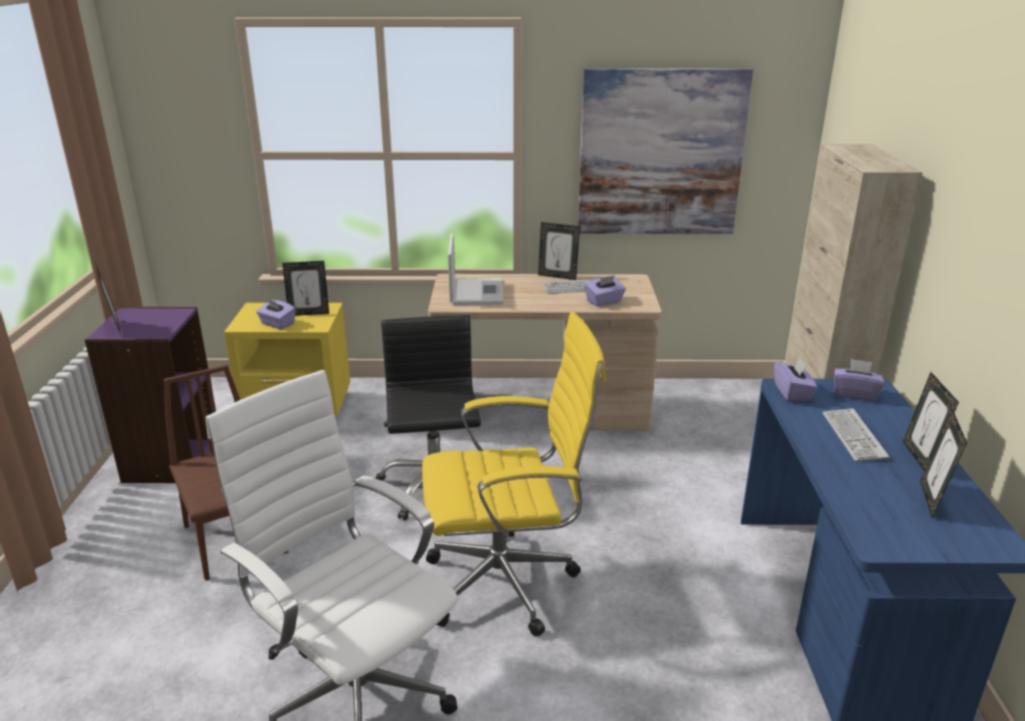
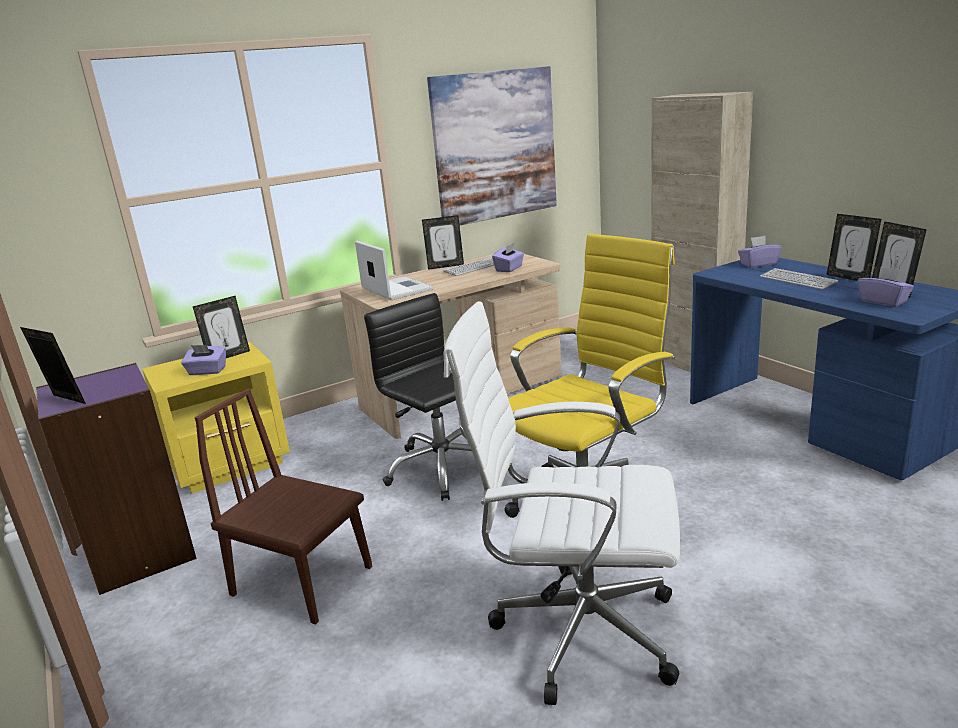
camera: 30 degrees left, 5 degrees down
(792, 393) = (724, 274): purple tissue box -> purple tissue box (883, 301)

